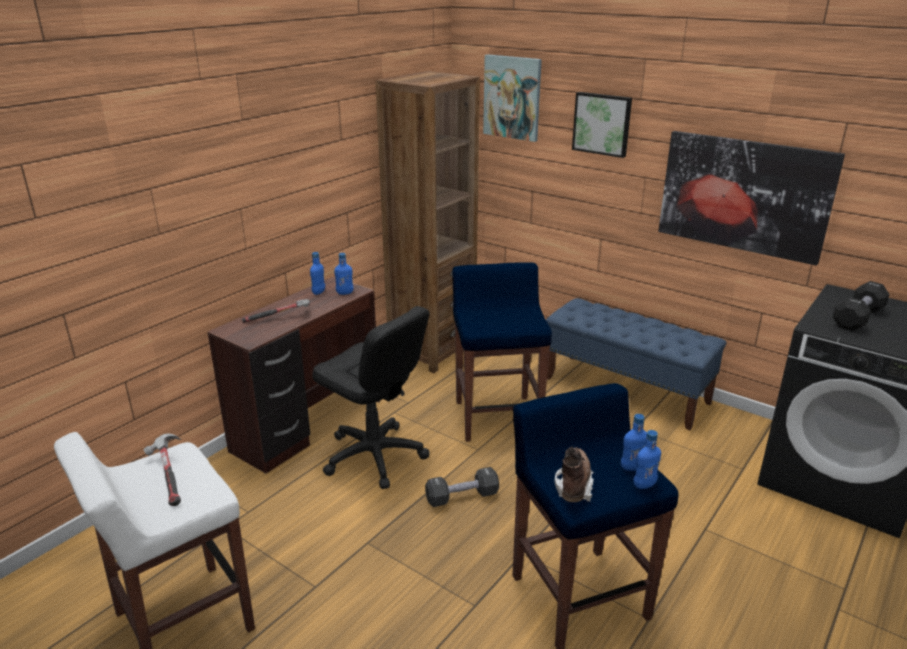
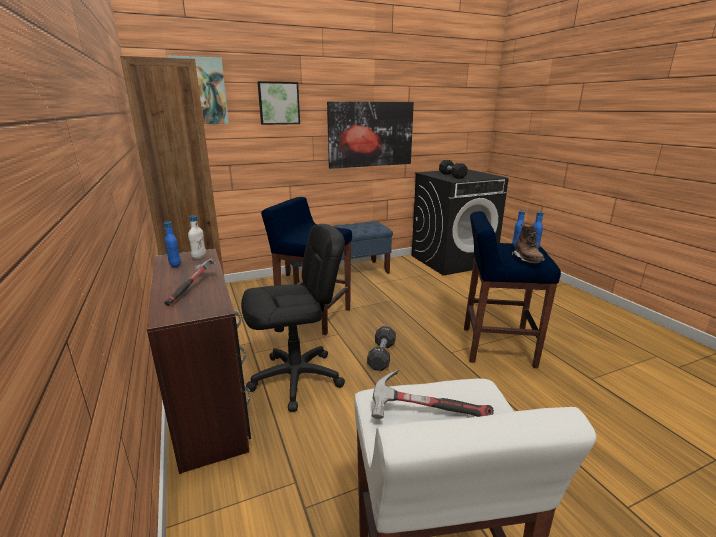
camera: 60 degrees left, 5 degrees down
(345, 293) = (199, 257): blue bottle -> white bottle
(573, 485) = (527, 260): brown boot -> brown boot turned 135 degrees counterclockwise

